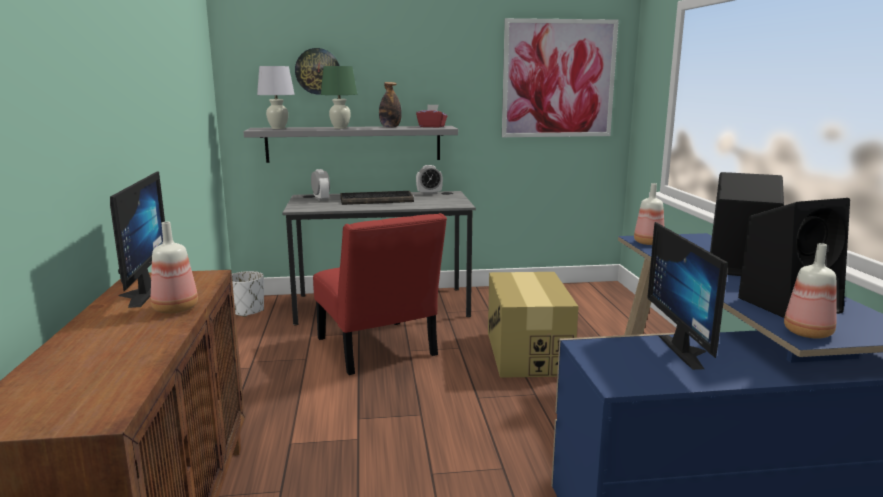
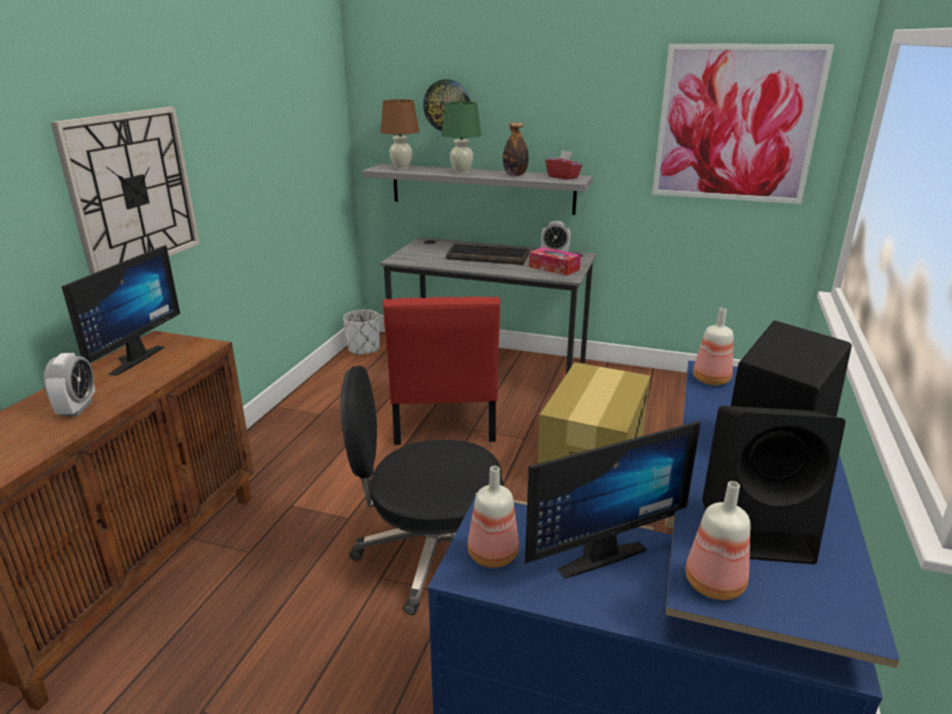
camera: 25 degrees right, 10 degrees up
(107, 119) = (132, 191): none -> wall clock
(174, 309) = (135, 384): bottle -> bottle (491, 555)
(278, 128) = (401, 168): white table lamp -> brown table lamp
(321, 199) = (435, 248): alarm clock -> alarm clock (77, 408)
(442, 201) = (554, 268): none -> tissue box
(459, 445) = (430, 554): none -> black office chair
(689, 351) = (596, 552): monitor -> monitor turned 135 degrees counterclockwise

